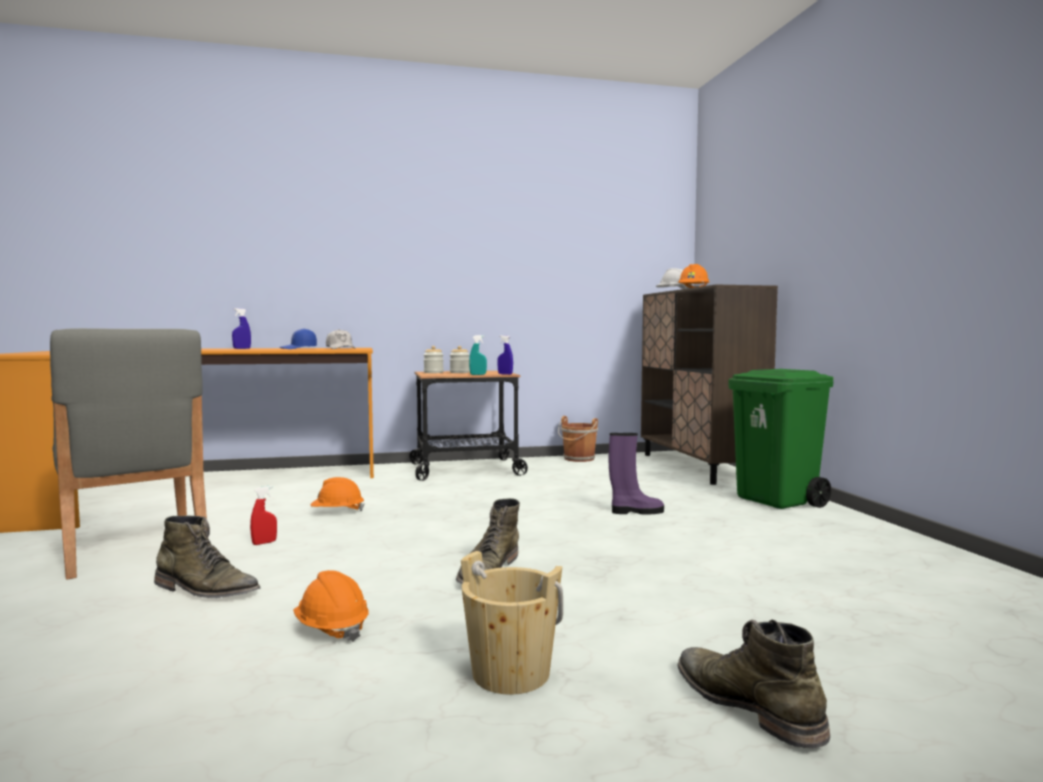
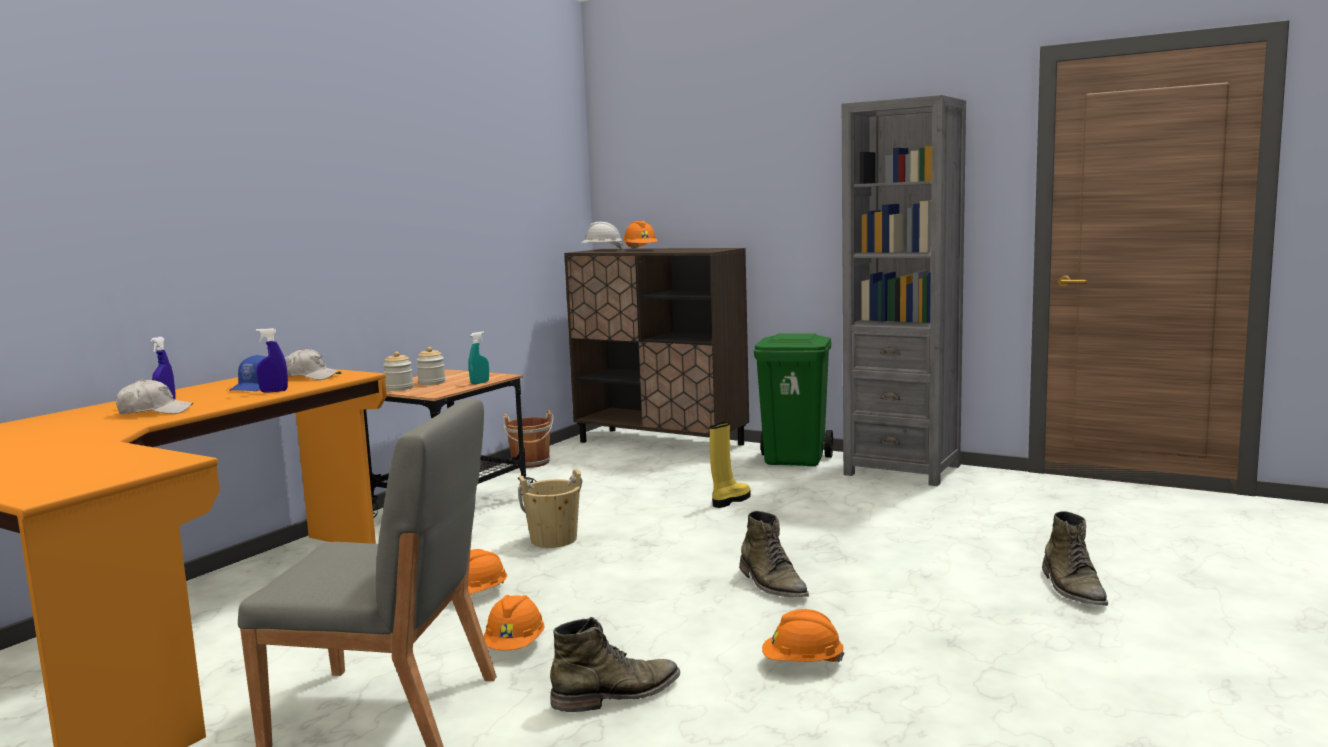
camera: 45 degrees left, 5 degrees up
(215, 349) = (155, 412): none -> white cap
(264, 543) = (515, 646): red spray bottle -> orange hard hat
(505, 374) = (502, 376): blue spray bottle -> blue spray bottle (274, 391)
(511, 673) = (960, 629): beige bucket -> beige bucket (553, 540)
(635, 512) = (730, 501): purple boot -> yellow boot
(746, 704) = (1072, 589): green boot -> green boot turned 105 degrees counterclockwise
(868, 534) = (902, 470): none -> grey bookcase

